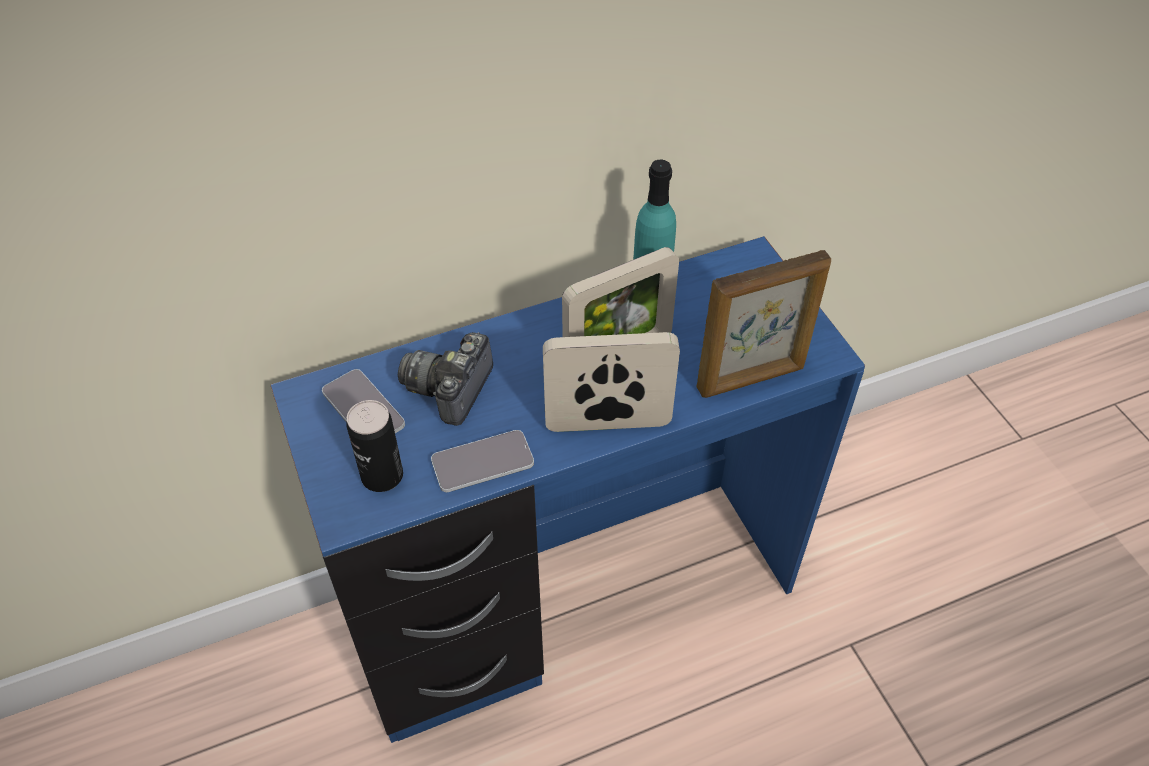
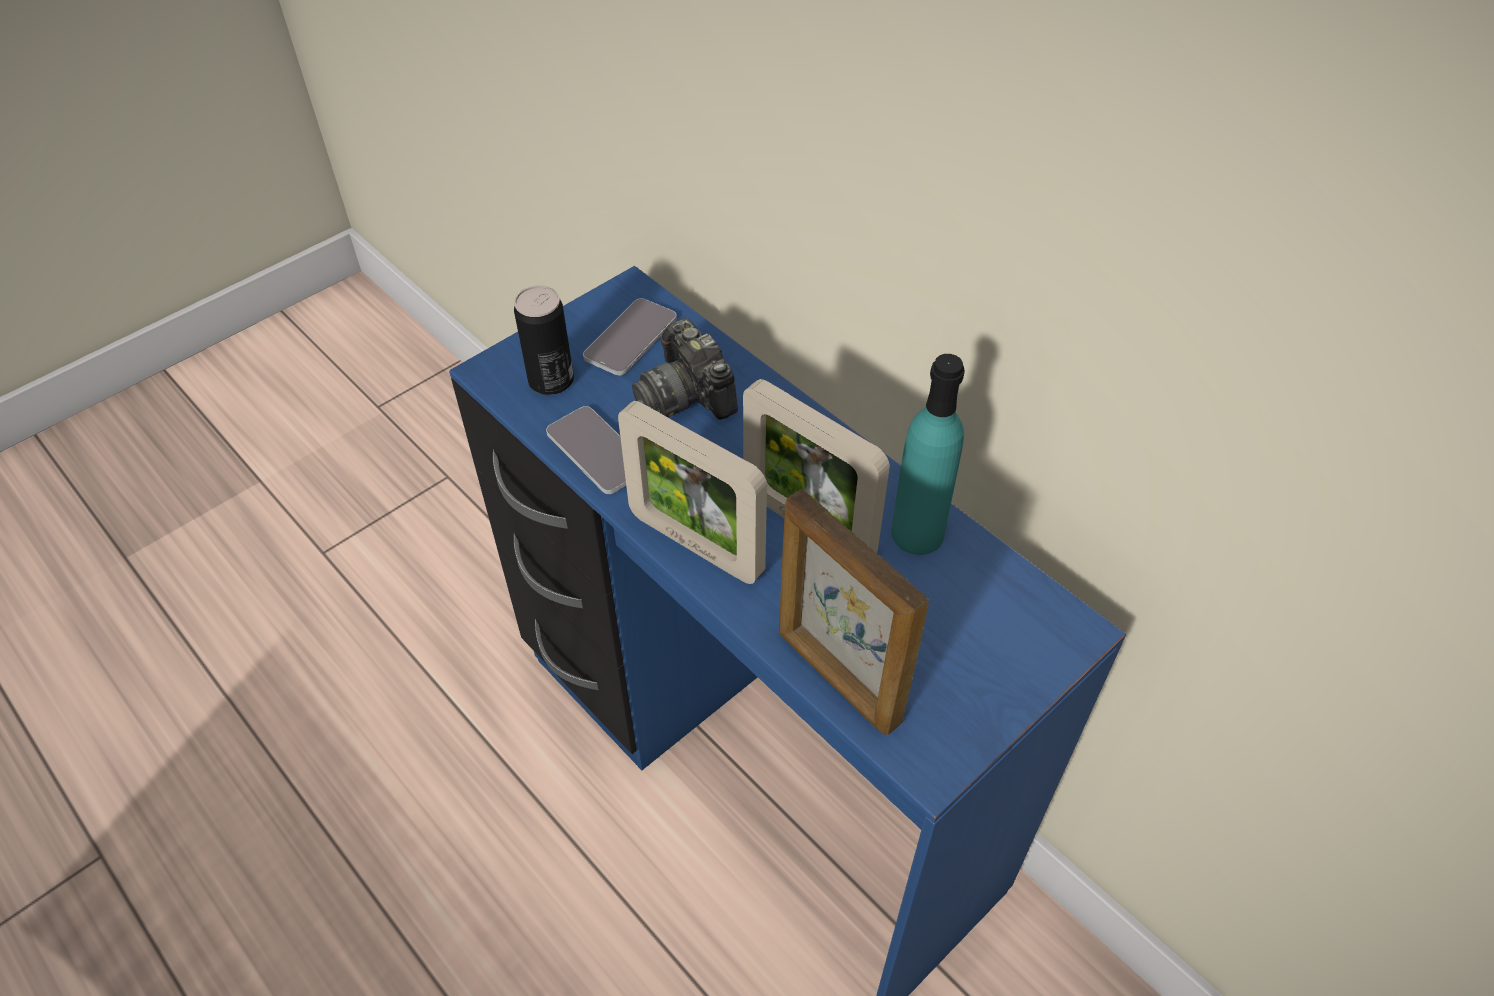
camera: 70 degrees right, 0 degrees up
(451, 389) = (686, 395): camera -> camera turned 120 degrees counterclockwise
(608, 423) = (696, 545): picture frame -> picture frame turned 150 degrees clockwise

